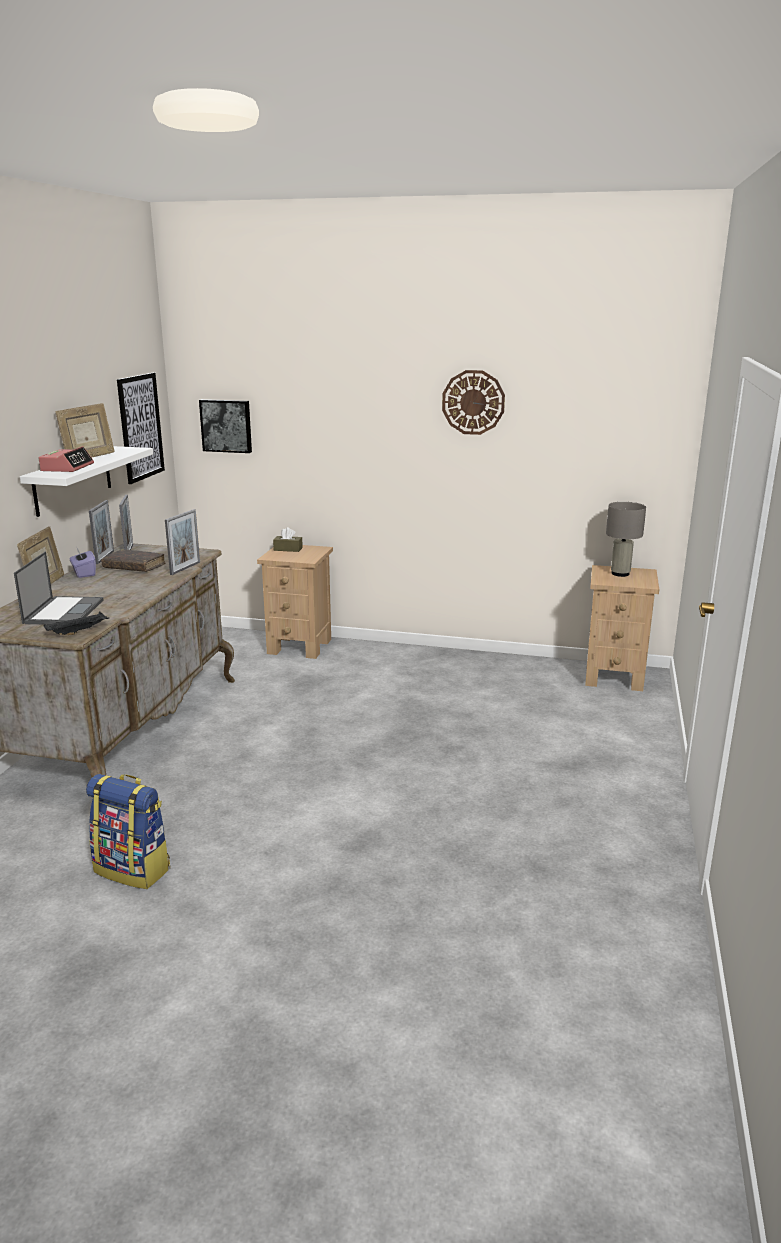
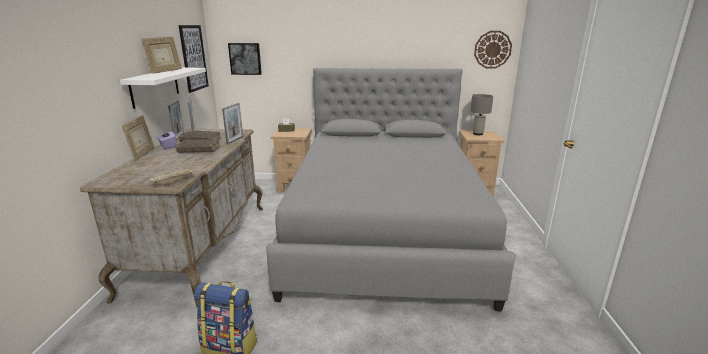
camera: 10 degrees left, 0 degrees up
(64, 611) = (160, 169): laptop -> none
(67, 467) = (153, 75): alarm clock -> none
(78, 632) = (175, 182): black tray -> beige tray
(127, 583) = (199, 150): none -> brown book
(422, 727) = (384, 227): none -> grey bed
(473, 402) = (393, 40): wall clock -> wall clock (492, 49)

